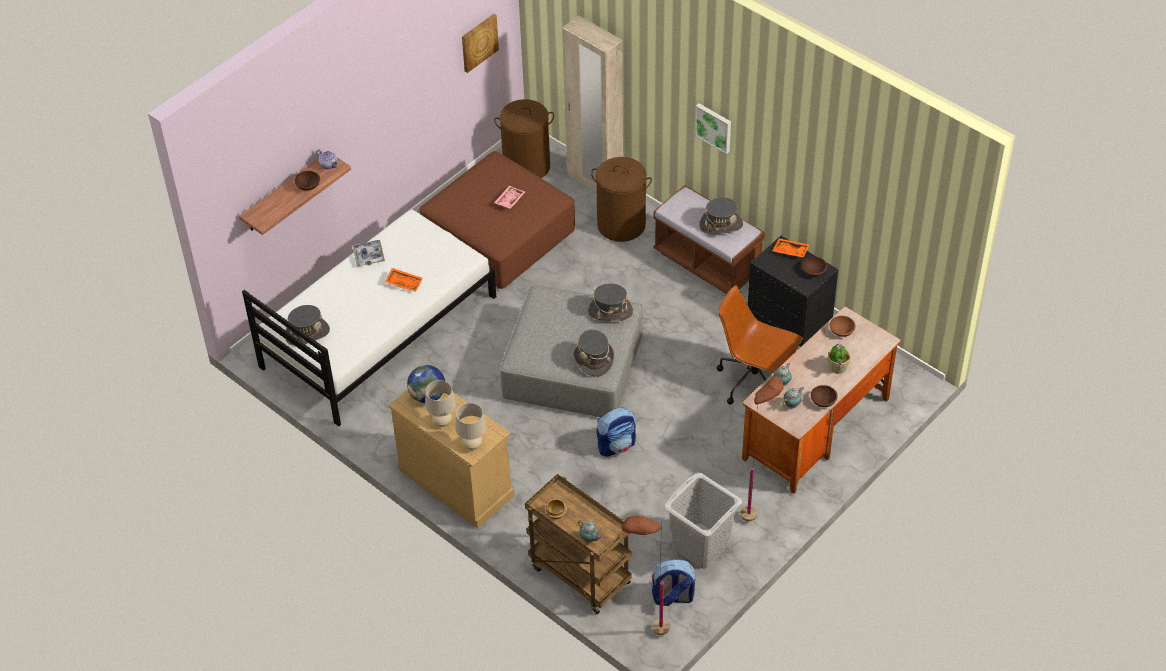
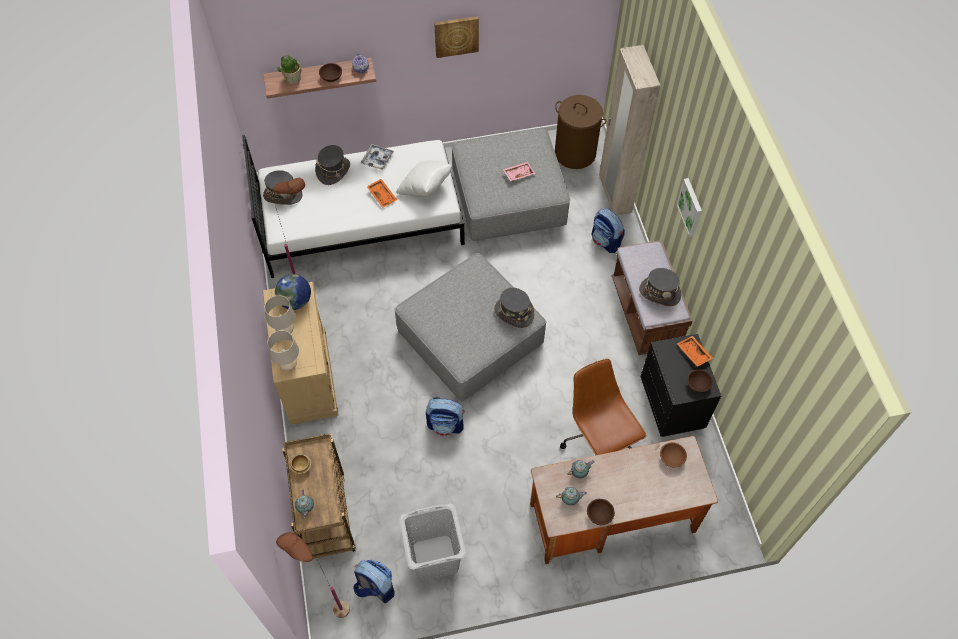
camera: 35 degrees right, 10 degrees up
(439, 256) = (425, 189): none -> white pillow
(479, 42) = (563, 29): picture -> picture (456, 36)
(498, 235) = (507, 196): brown ottoman -> grey ottoman
(594, 359) = (466, 346): grey hat -> grey hat (333, 170)
(621, 224) = (606, 241): brown laundry basket -> backpack
(756, 508) = (505, 555): brown floor lamp -> brown floor lamp (308, 281)
(837, 368) = (638, 491): potted plant -> potted plant (292, 79)

